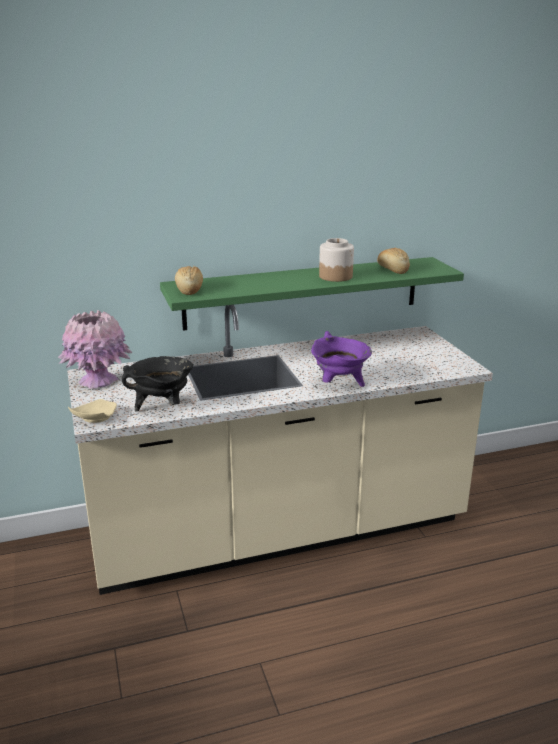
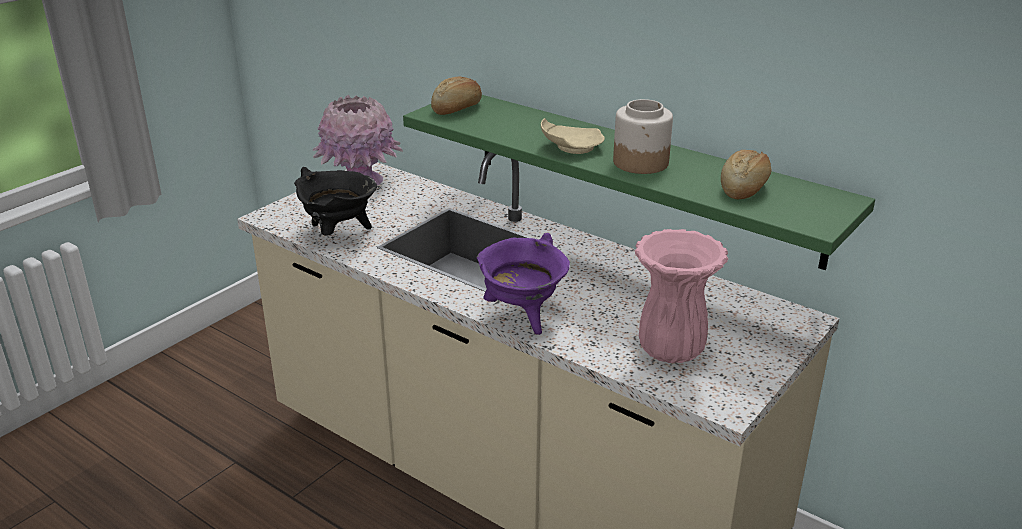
camera: 55 degrees right, 5 degrees up
(94, 418) = (277, 213): beige plate -> beige plate (570, 147)
(414, 364) = (672, 351): none -> pink vase

